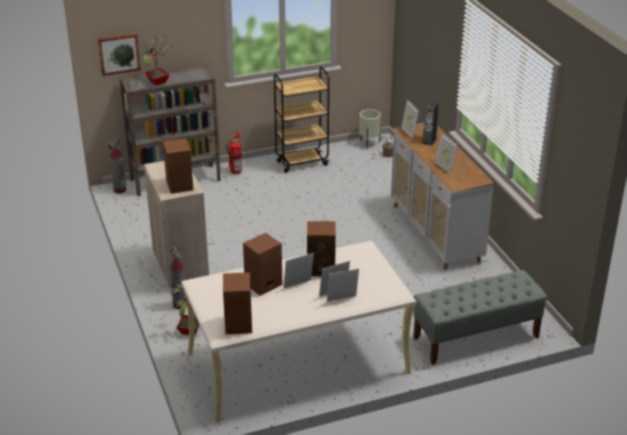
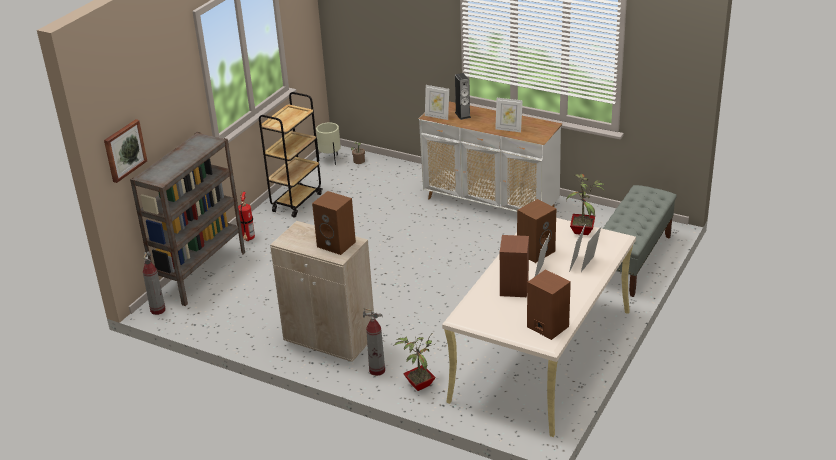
camera: 40 degrees left, 0 degrees up
(158, 83) = (179, 166): potted plant -> potted plant (583, 231)

